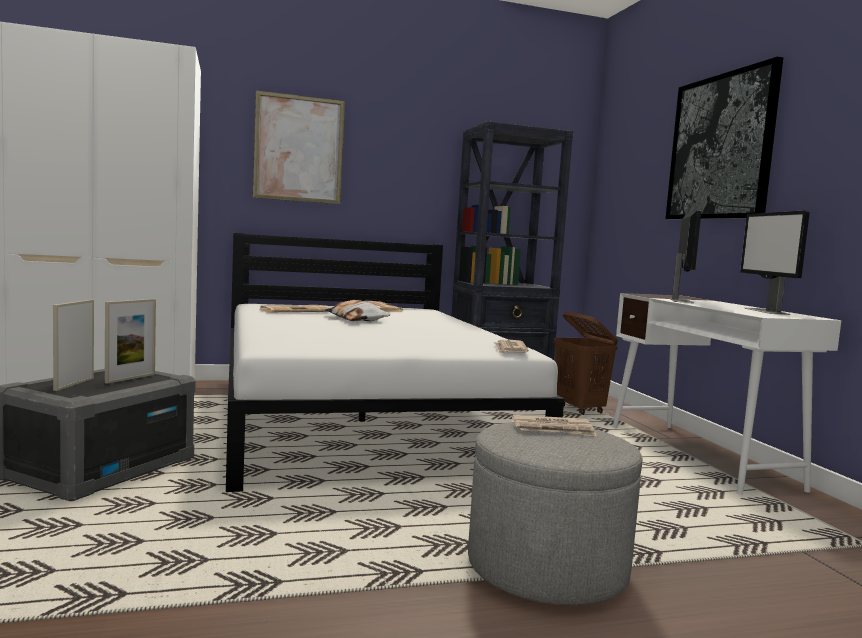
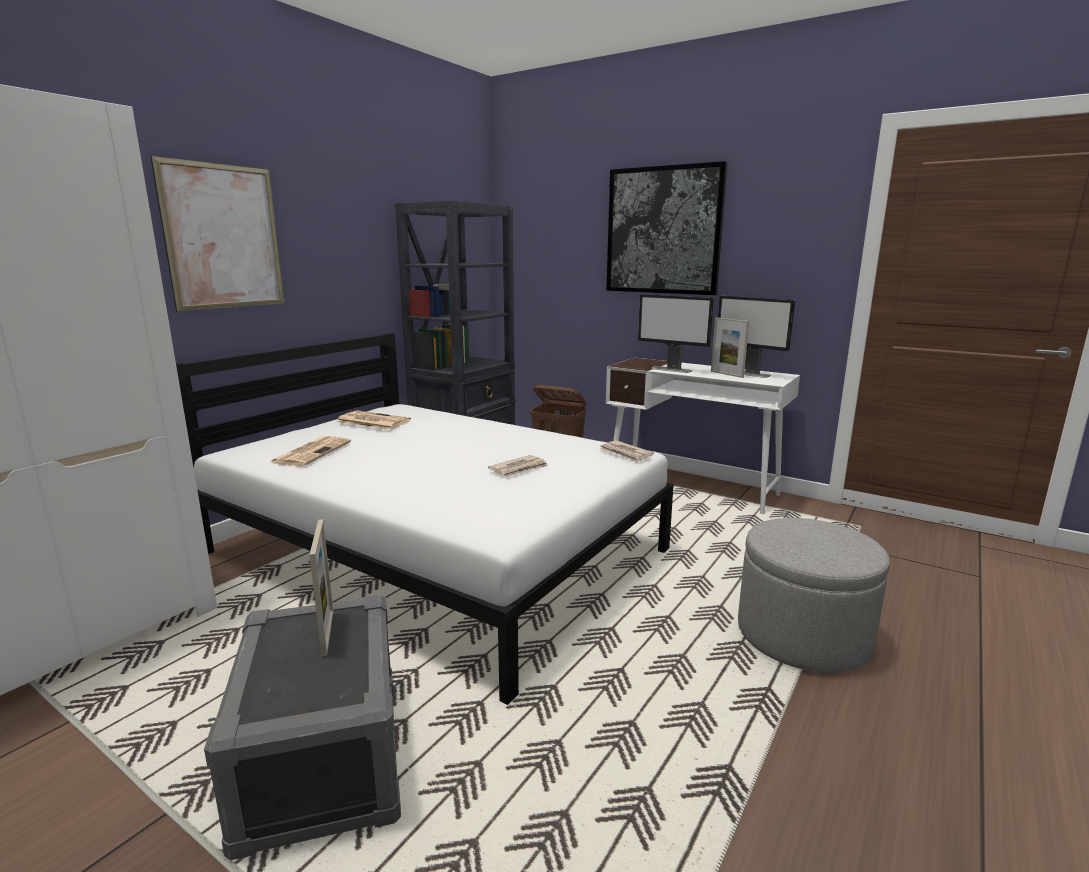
camera: 40 degrees left, 10 degrees up
(74, 384) = (288, 678): picture frame -> picture frame (726, 374)
(356, 319) = (405, 447): pillow -> none
(553, 429) = (797, 532): newspaper -> newspaper (519, 469)
(681, 300) = (671, 369): monitor -> monitor turned 150 degrees clockwise

